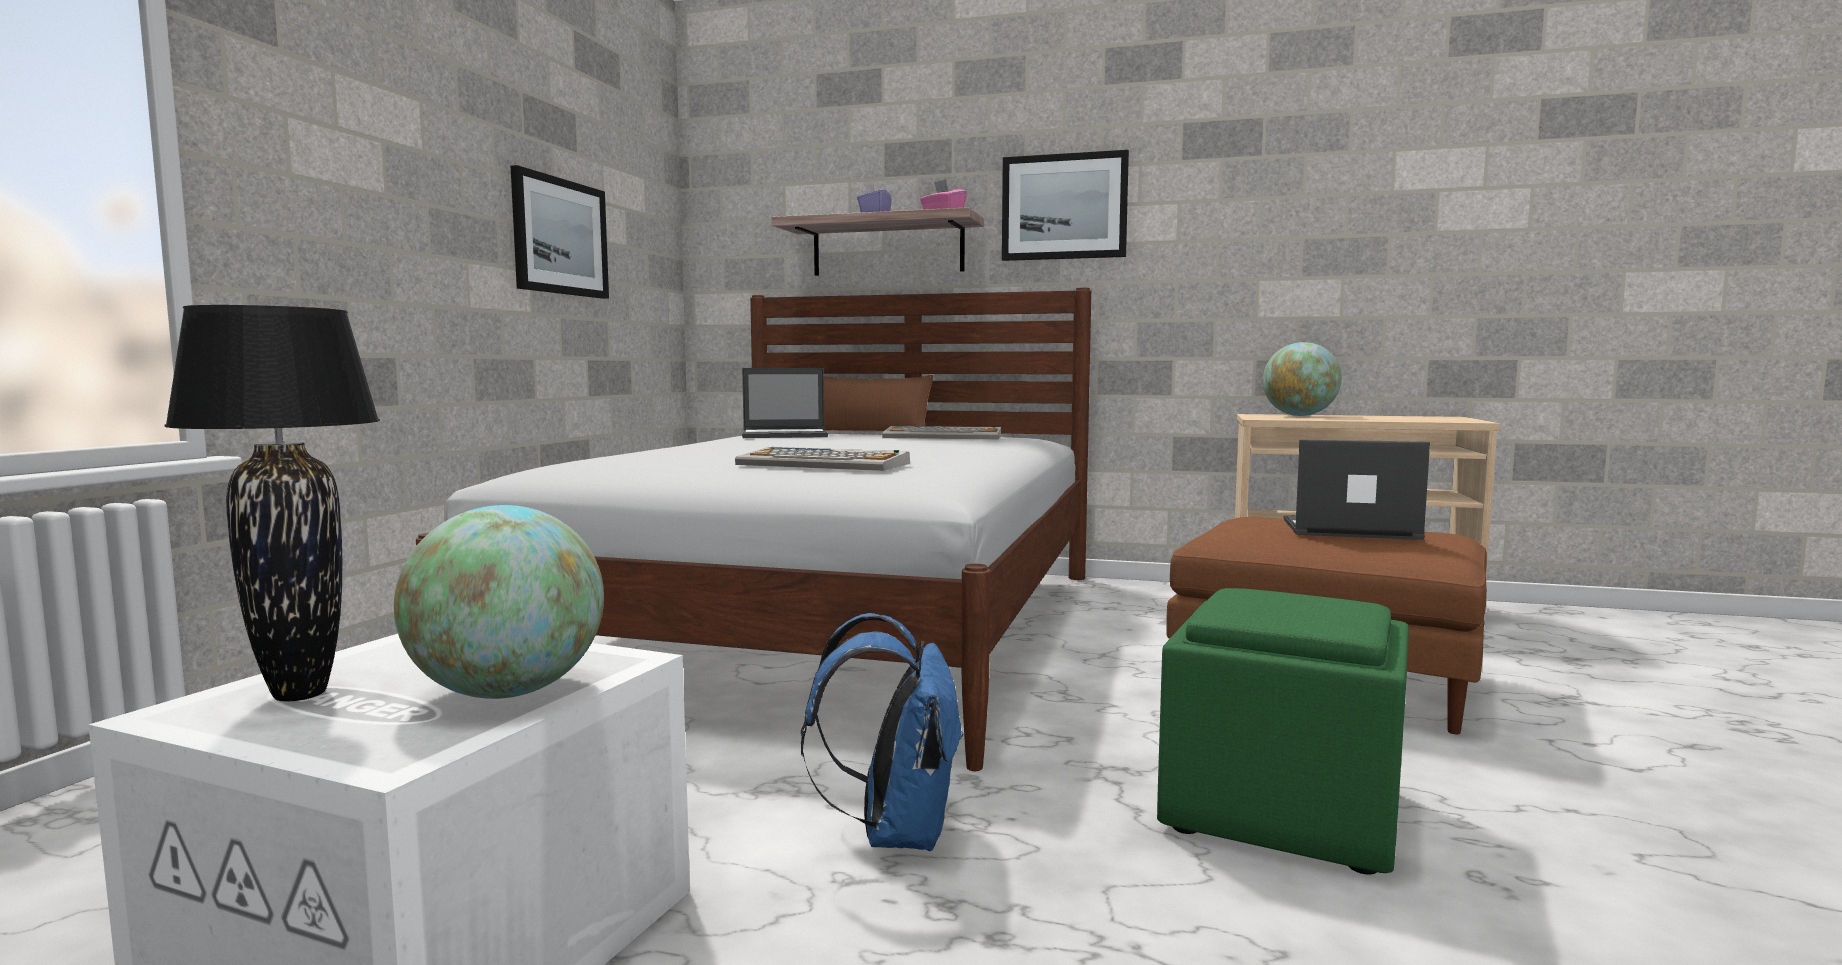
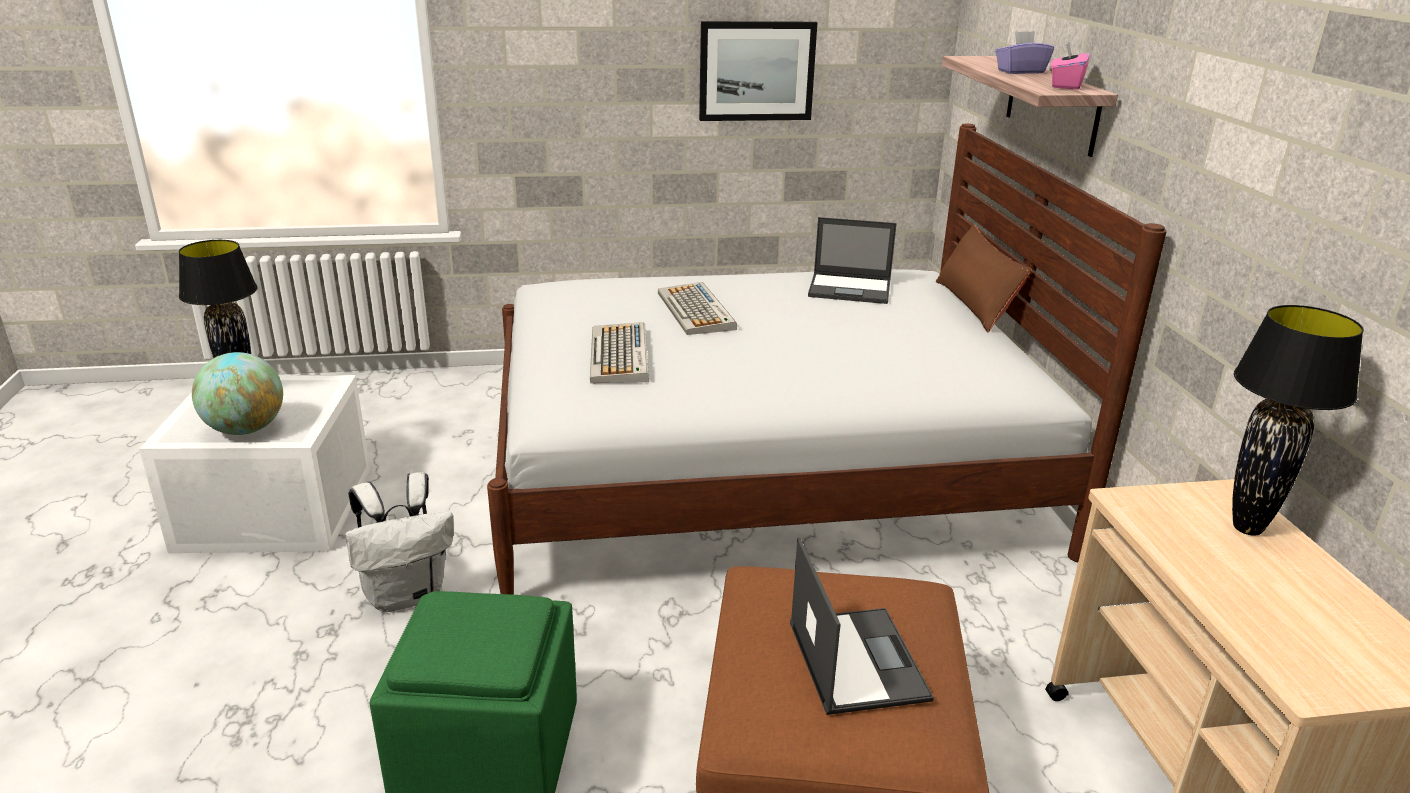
camera: 65 degrees right, 20 degrees up
(786, 435) = (851, 289): laptop -> laptop turned 45 degrees counterclockwise
(895, 832) = (407, 594): blue backpack -> white backpack
(944, 436) = (922, 349): keyboard -> keyboard (696, 311)
(1064, 207) = (1180, 105): picture -> none
(1299, 415) = (1246, 528): globe -> black table lamp

